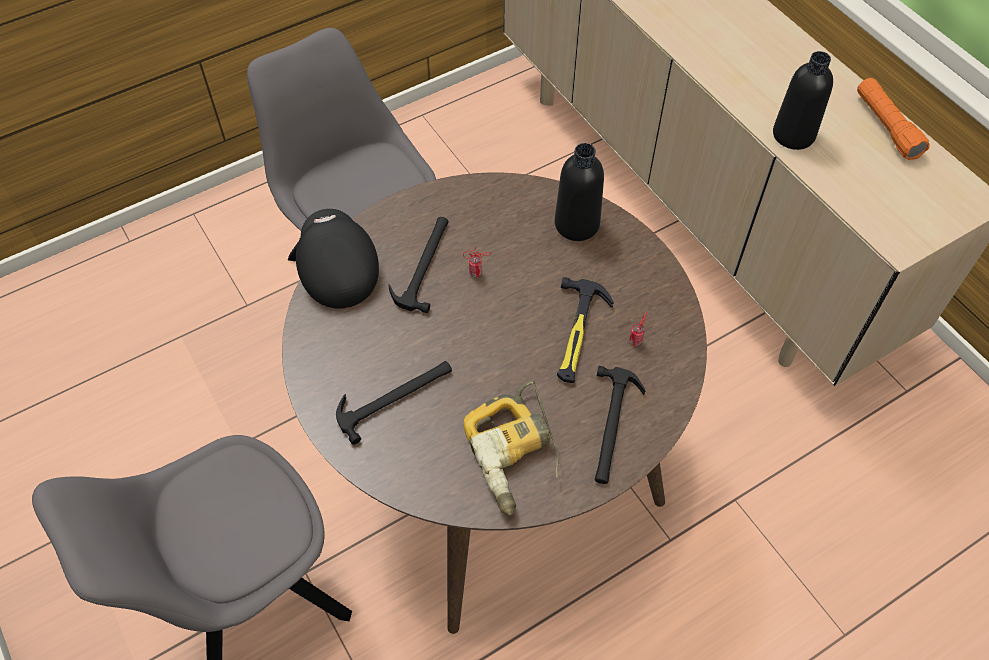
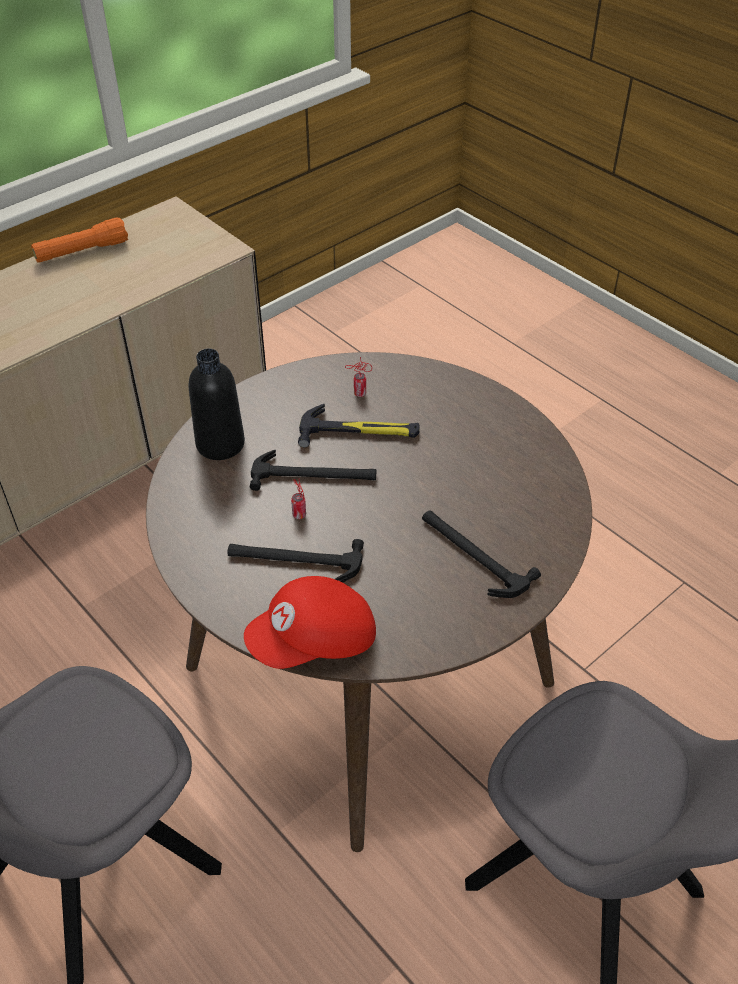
camera: 100 degrees left, 10 degrees down
(336, 269) = (315, 642): black cap -> red cap
(516, 454) = (503, 458): power drill -> none
(612, 426) = (454, 401): hammer -> hammer (314, 475)
(793, 135) = (92, 303): black bottle -> none

